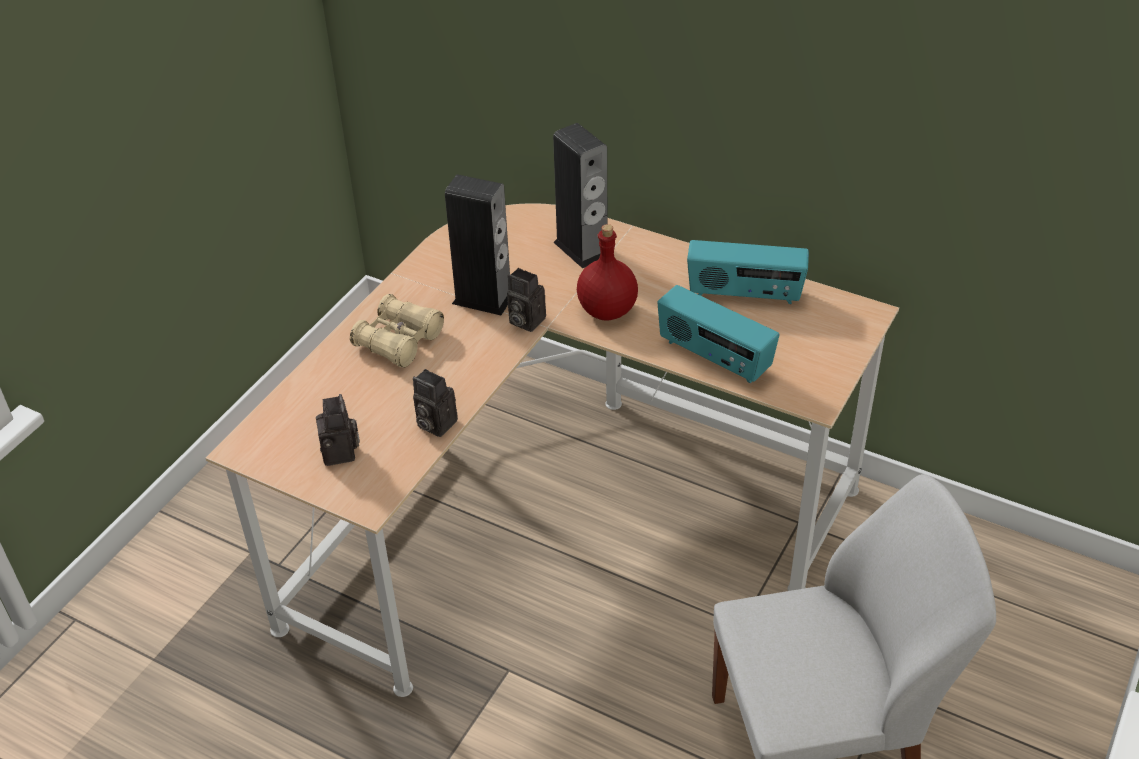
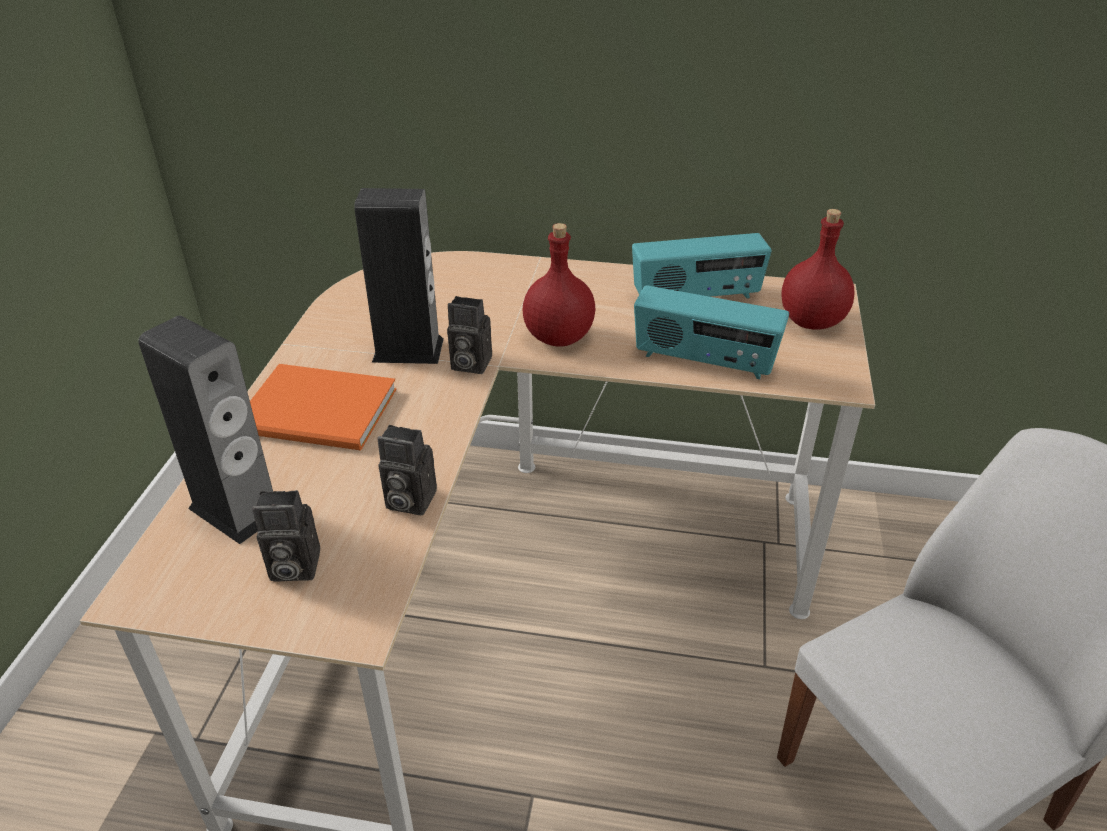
camera: 20 degrees left, 5 degrees down
(341, 454) = (291, 567): camera -> camera turned 120 degrees clockwise
(399, 341) = (321, 413): beige binoculars -> orange book
(582, 248) = (498, 285): speaker -> speaker (236, 510)
(831, 337) = (811, 321): none -> red bottle

